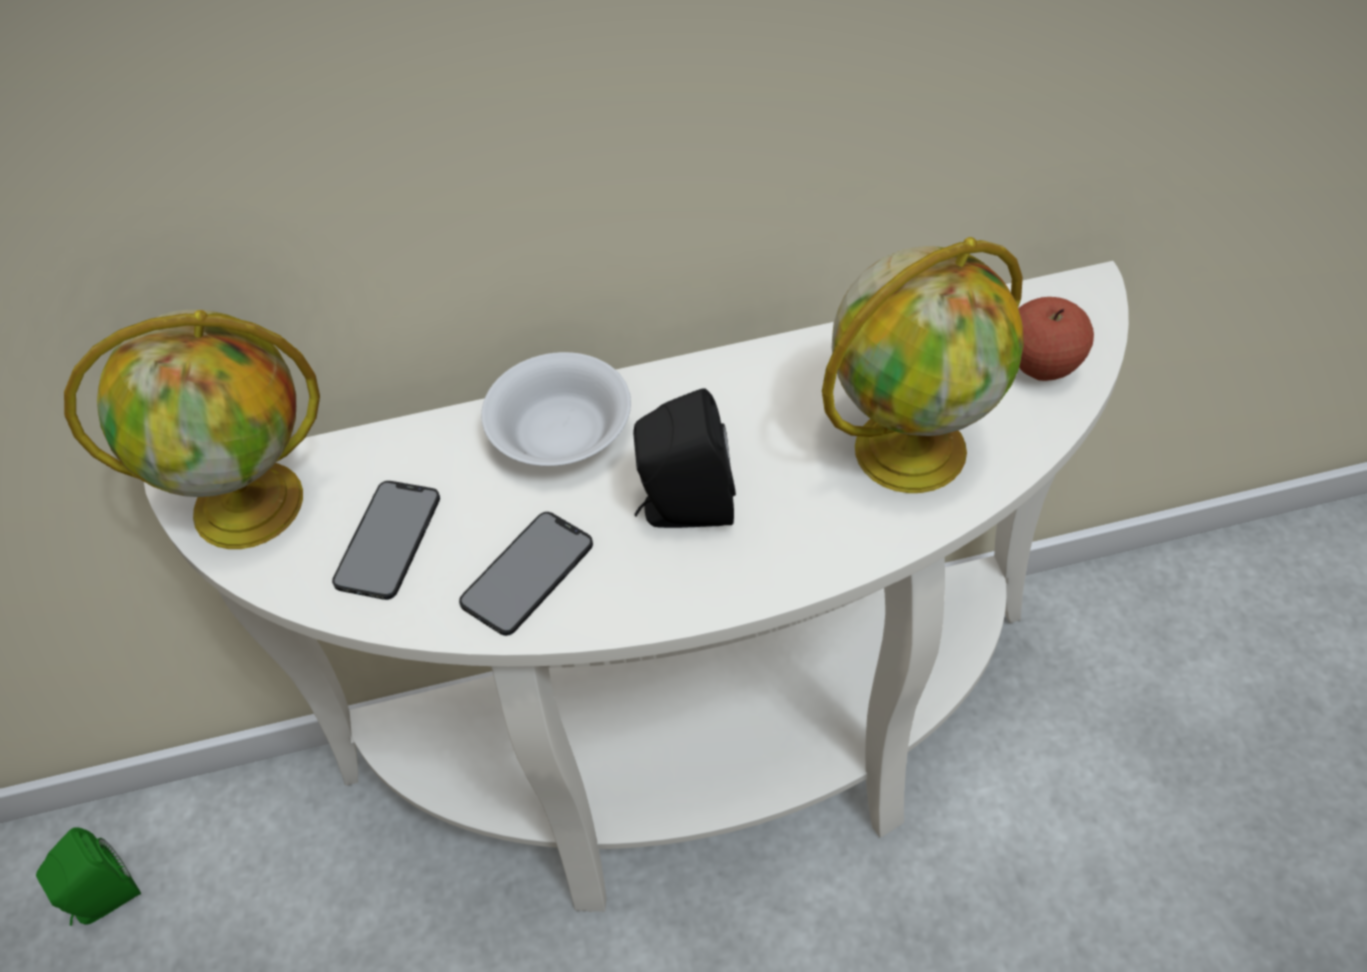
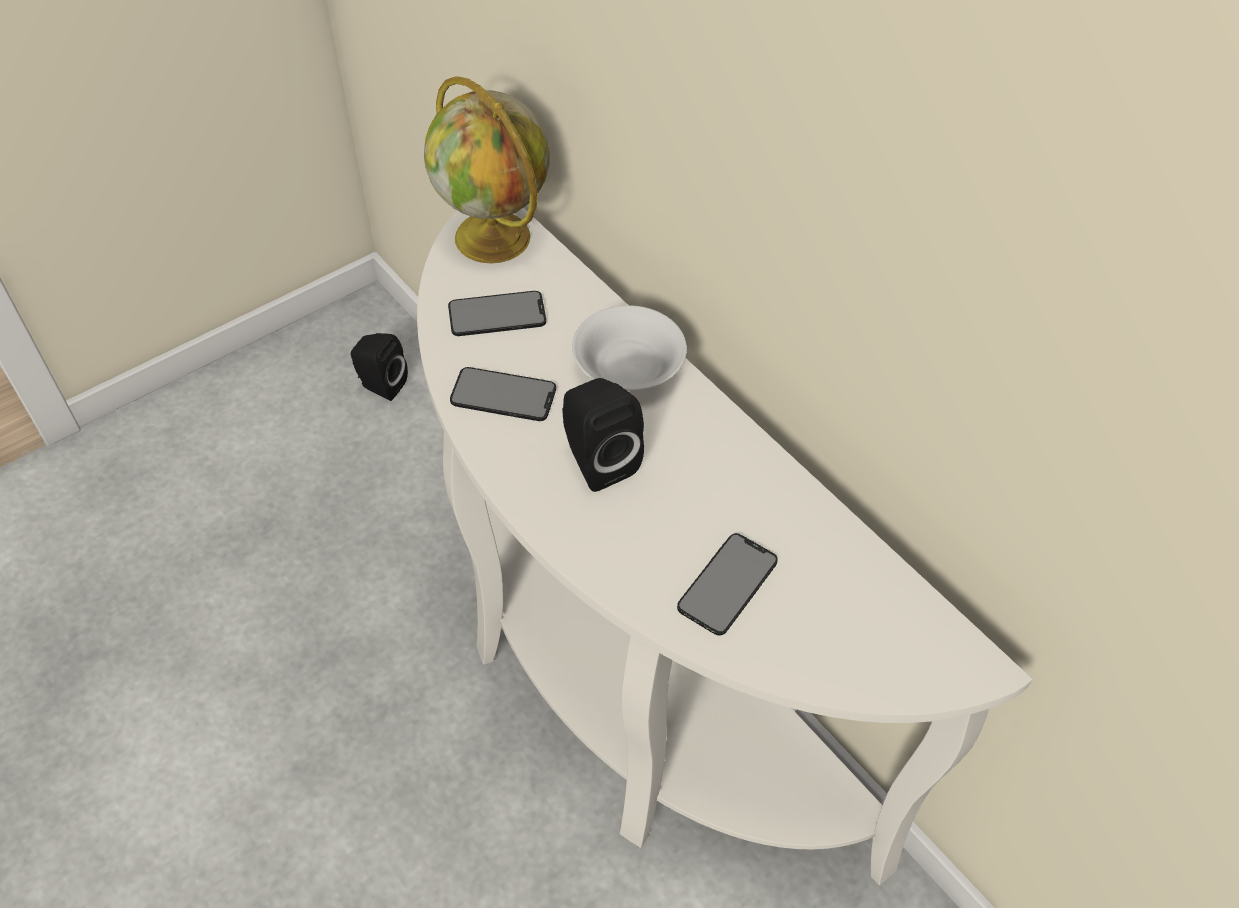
camera: 60 degrees right, 0 degrees up
(103, 899) = (380, 385): green speaker -> black speaker
(912, 447) = (727, 584): globe -> phone
(1042, 365) = (867, 653): apple -> none

